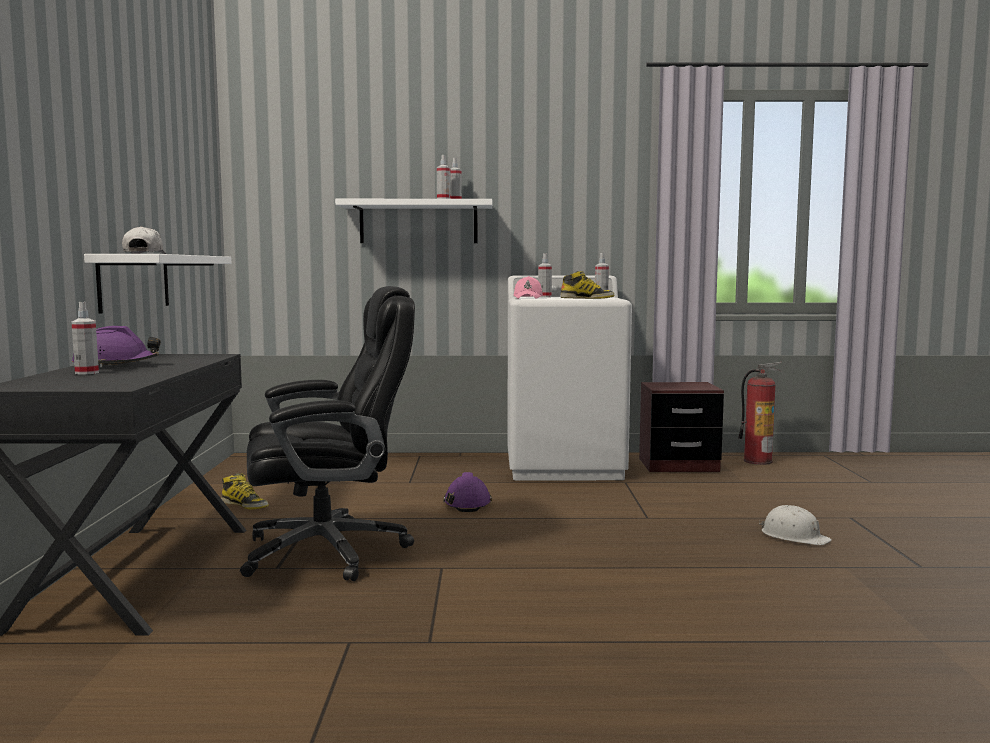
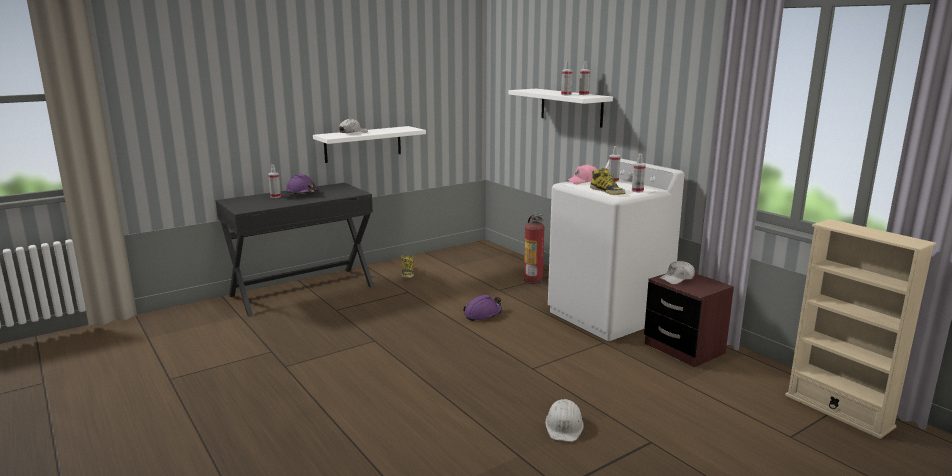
camera: 55 degrees right, 10 degrees up
(329, 551) = (367, 311): black office chair -> none
(666, 386) = (677, 279): none -> white cap
(758, 461) = (762, 375): fire extinguisher -> fire extinguisher (533, 280)
(839, 462) = (838, 411): none -> beige bookcase

